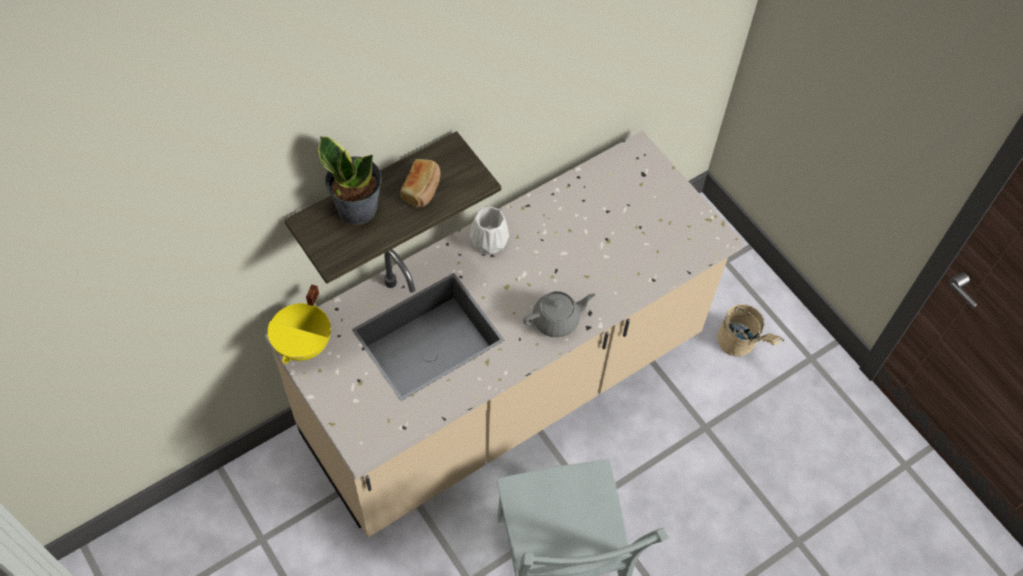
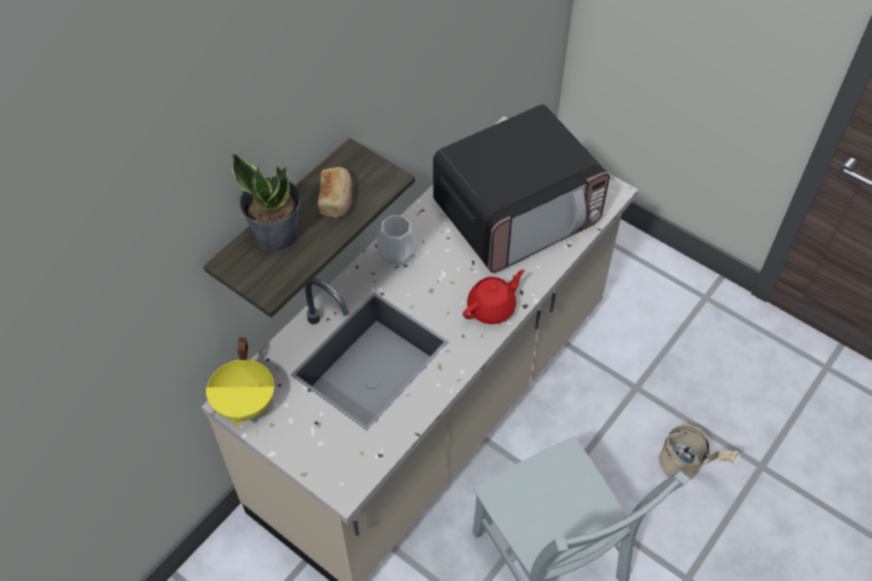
camera: 15 degrees left, 5 degrees down
(556, 320) = (492, 308): grey teapot -> red teapot
(616, 234) = (517, 214): none -> microwave
(741, 345) = (639, 304): beige bucket -> beige bucket (686, 467)

